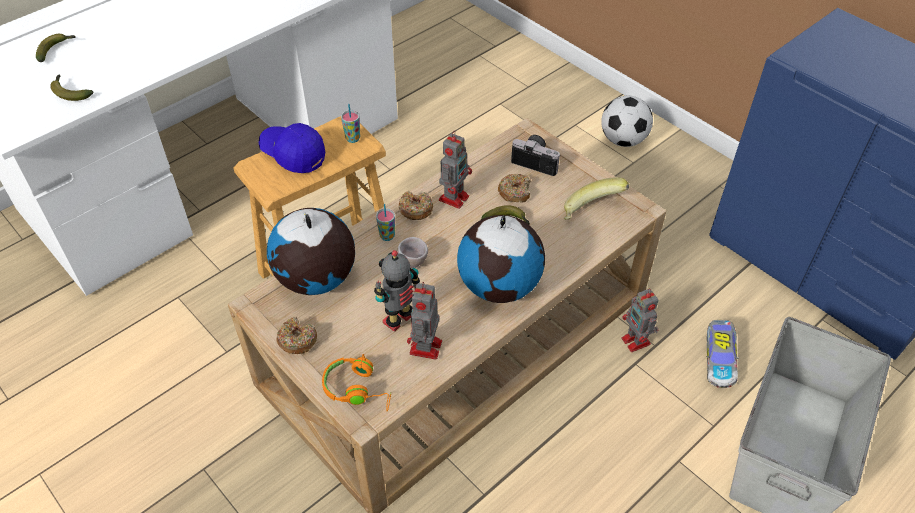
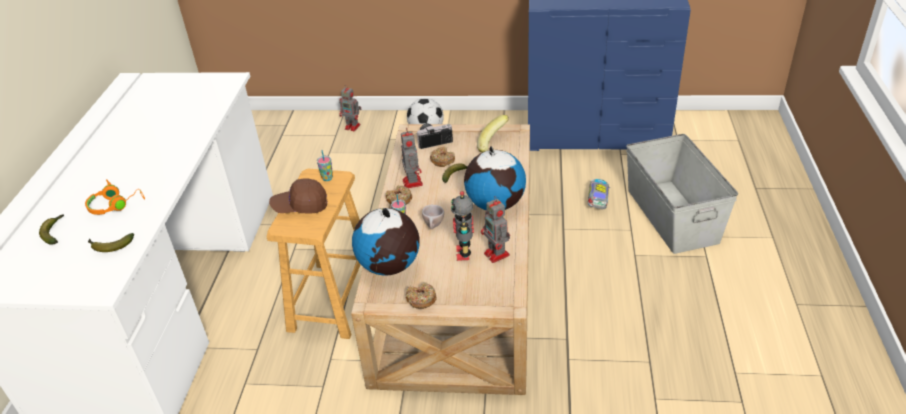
camera: 40 degrees left, 10 degrees down
(293, 154) = (300, 206): blue cap -> brown cap
(358, 389) = (488, 296): orange headphones -> orange headphones (116, 205)
(636, 342) = (552, 219): toy robot -> toy robot (353, 127)
(718, 359) = (598, 200): toy car -> toy car turned 135 degrees counterclockwise

